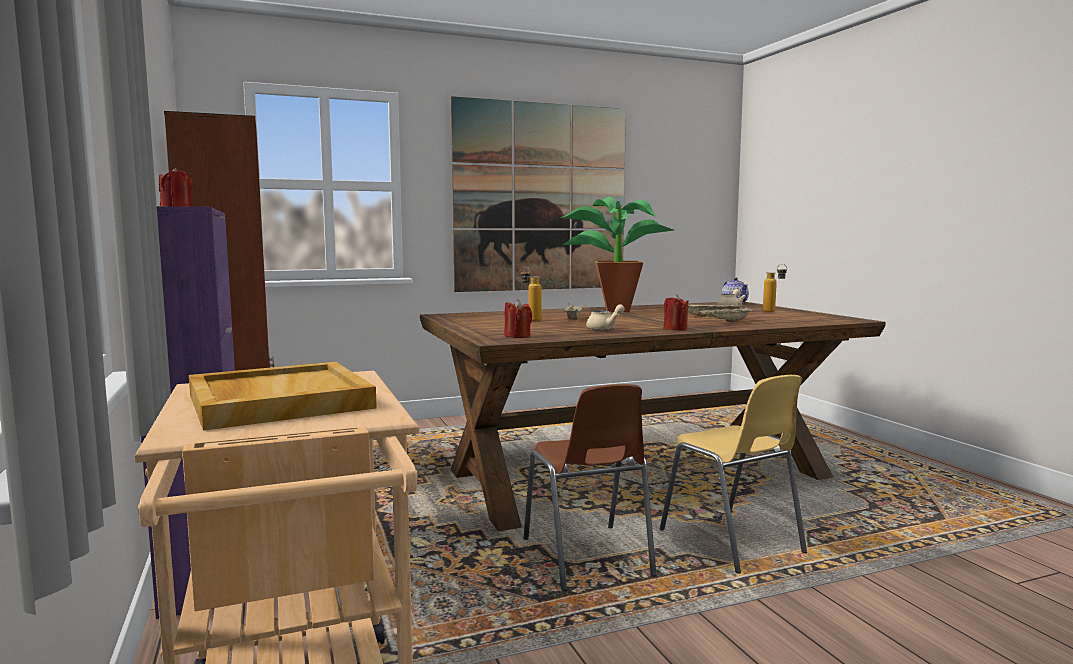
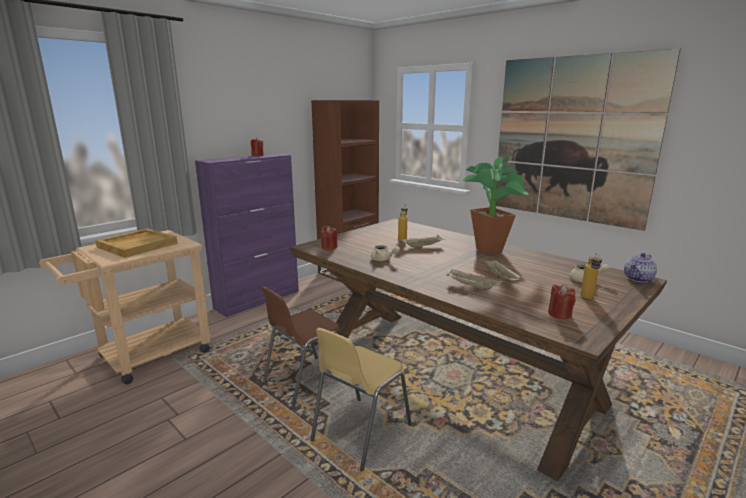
camera: 65 degrees right, 10 degrees up
(675, 329) = (406, 276): red candle -> red candle (559, 314)

